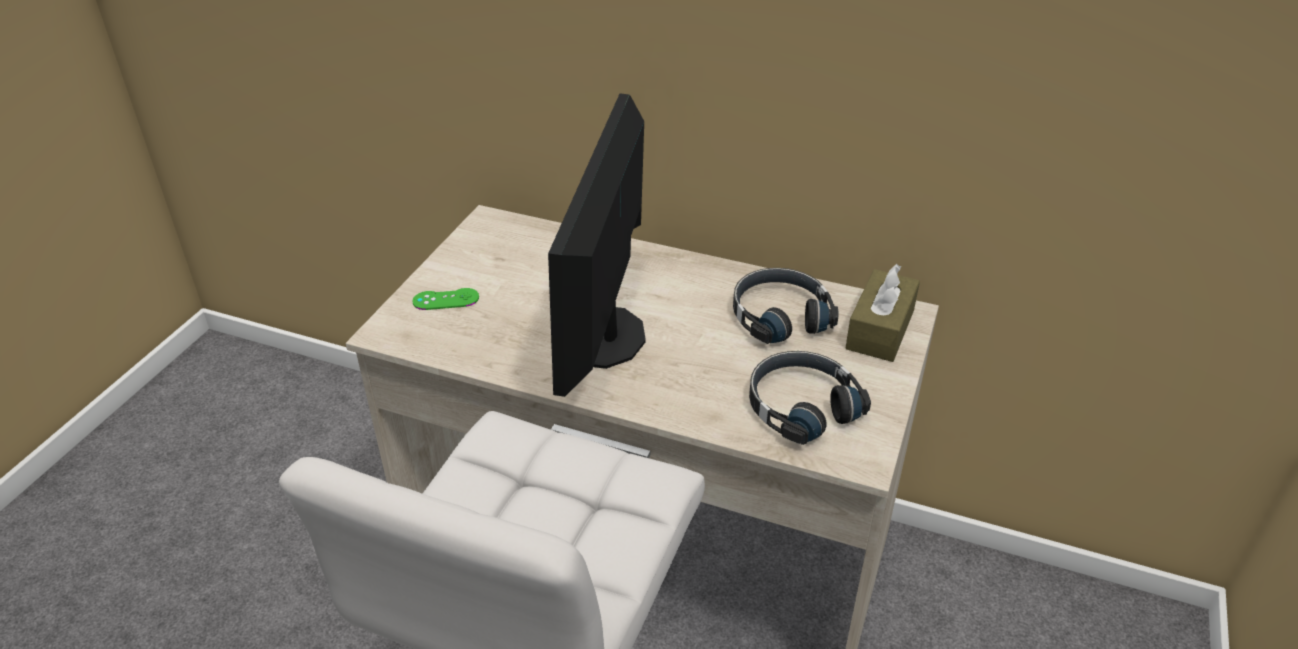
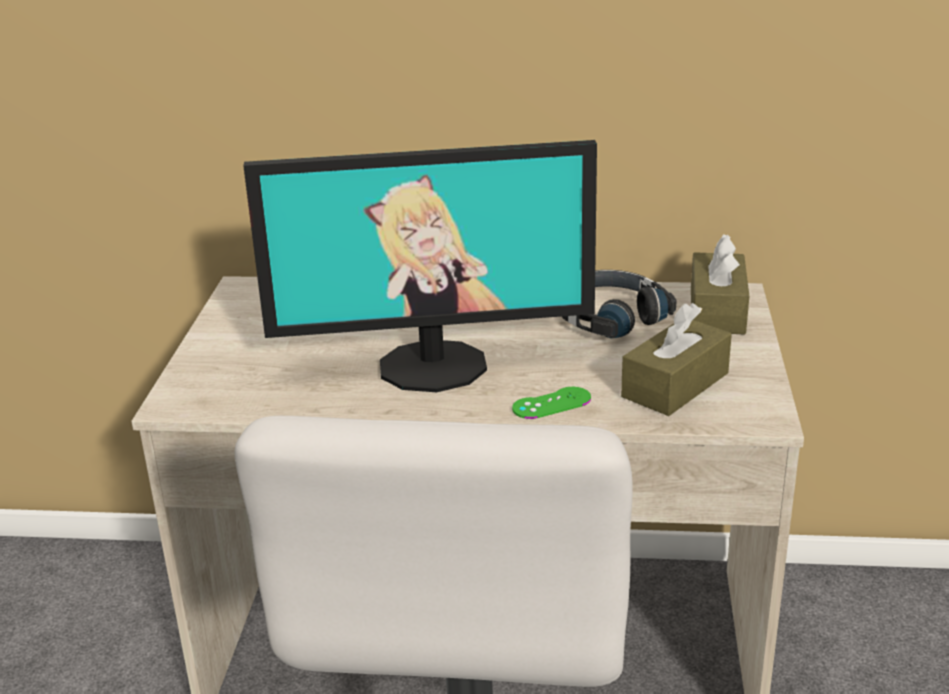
camera: 15 degrees left, 10 degrees down
(446, 299) = (232, 362): green game controller -> green game controller (551, 403)
(604, 337) = (433, 365): monitor -> monitor turned 90 degrees counterclockwise
(801, 406) = (675, 385): black headphones -> brown tissue box

